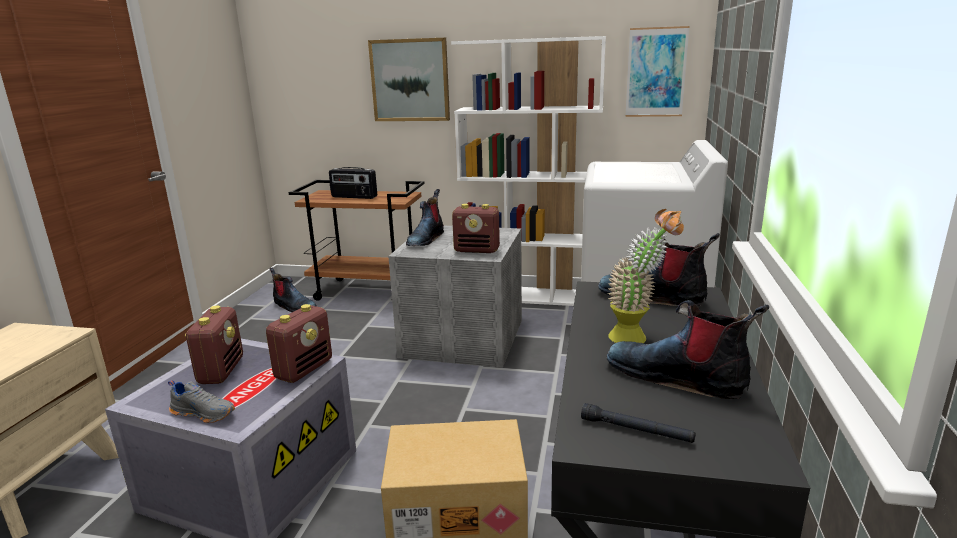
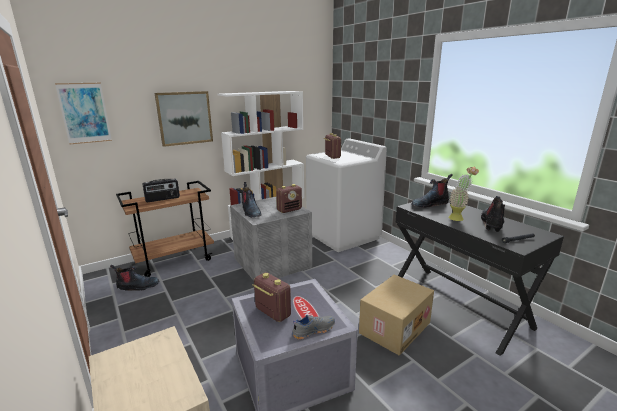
camera: 45 degrees left, 0 degrees up
(304, 369) = (310, 291): radio -> radio (332, 156)
(656, 72) = (312, 108): picture -> picture (84, 113)
(677, 377) = (492, 224): boot -> boot turned 120 degrees clockwise

